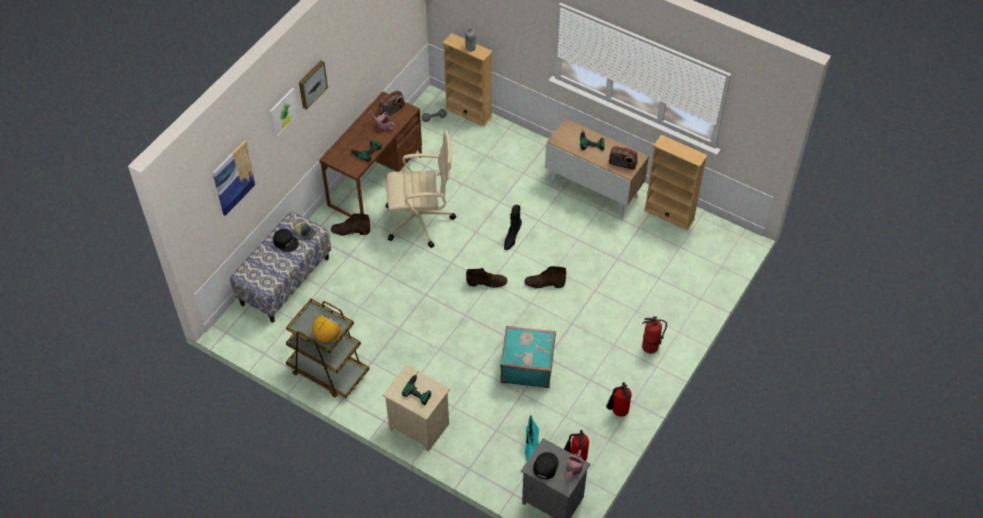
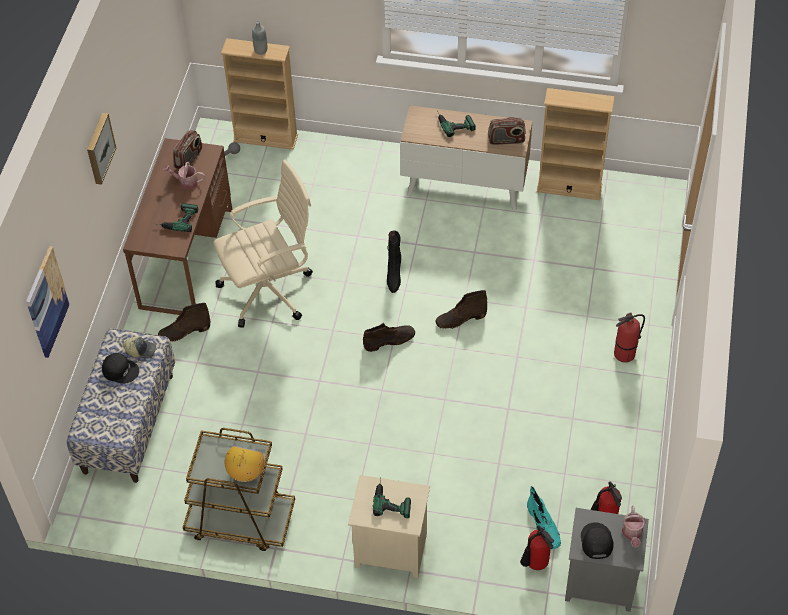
camera: 20 degrees left, 0 degrees up
(283, 112) = (79, 195): picture -> none
(527, 366) = (488, 427): turquoise suitcase -> none
(618, 412) = (625, 446): fire extinguisher -> fire extinguisher (535, 565)

